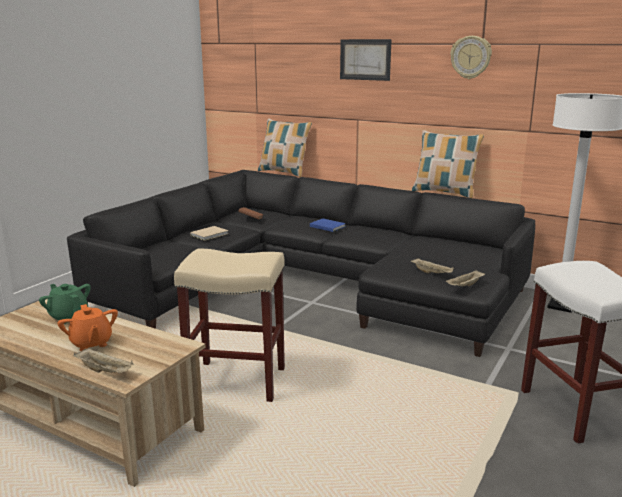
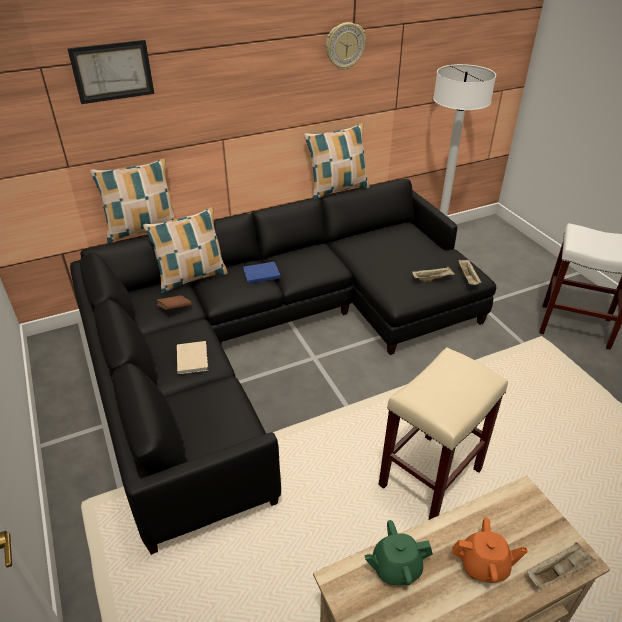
camera: 55 degrees left, 20 degrees up
(290, 215) = (191, 278): none -> pillow
(365, 59) = (226, 66): picture -> picture (112, 71)

